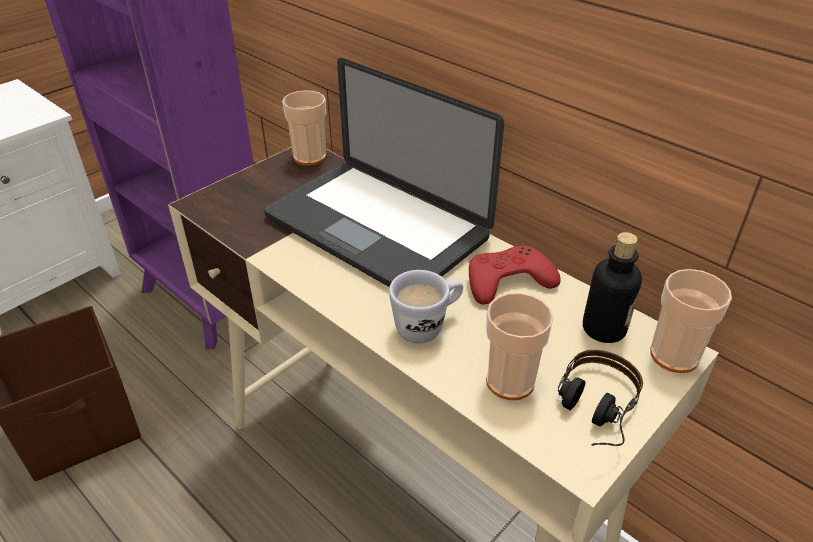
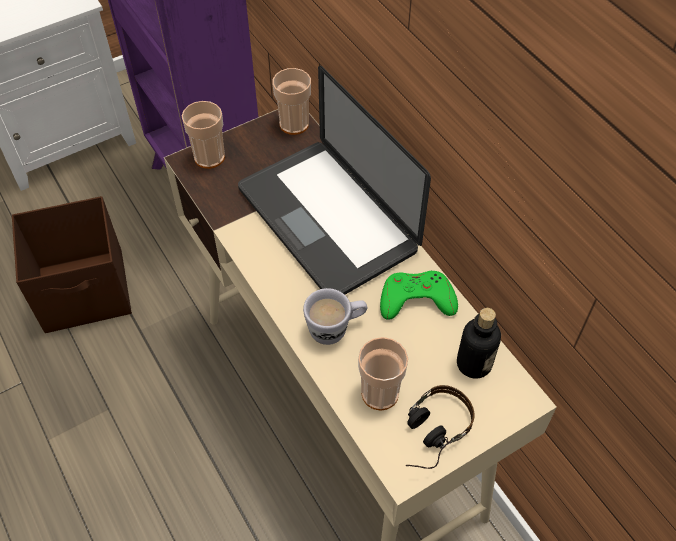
camera: 15 degrees right, 15 degrees up
(508, 281) = (416, 299): red game controller -> green game controller
(674, 355) = (518, 401): cup -> cup (209, 157)

